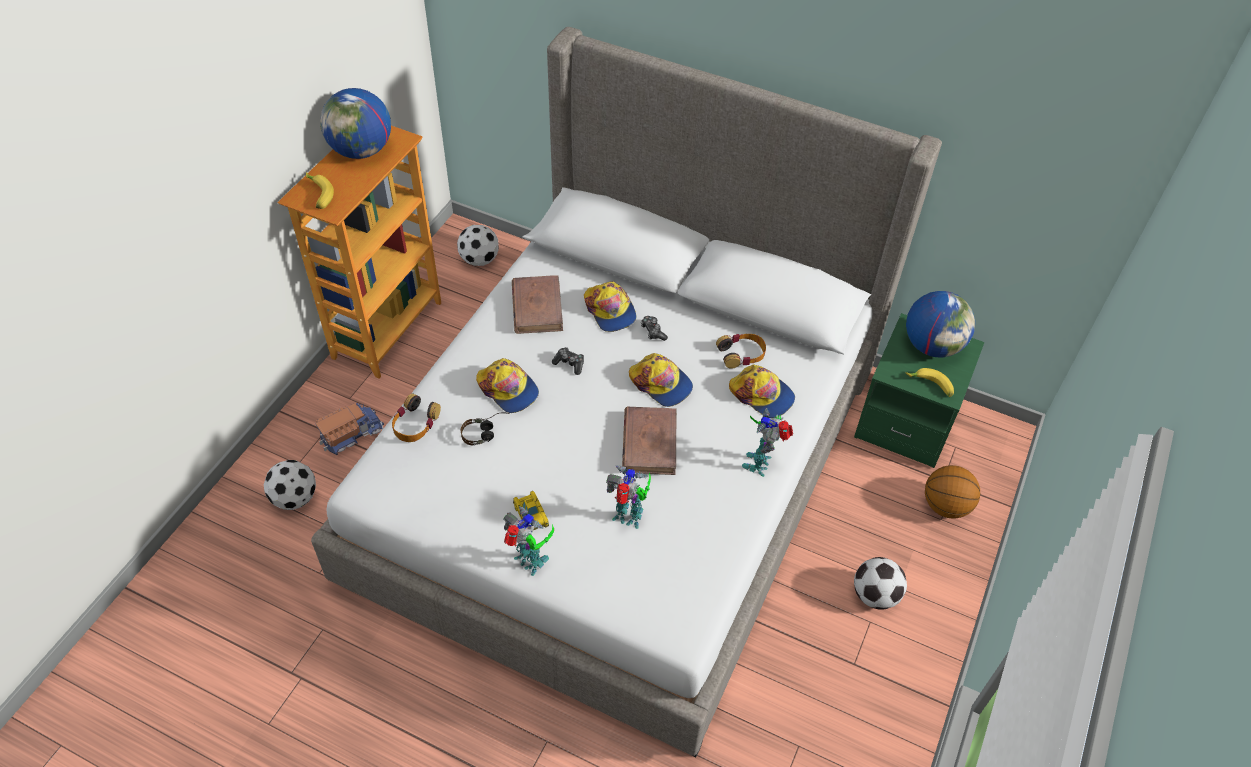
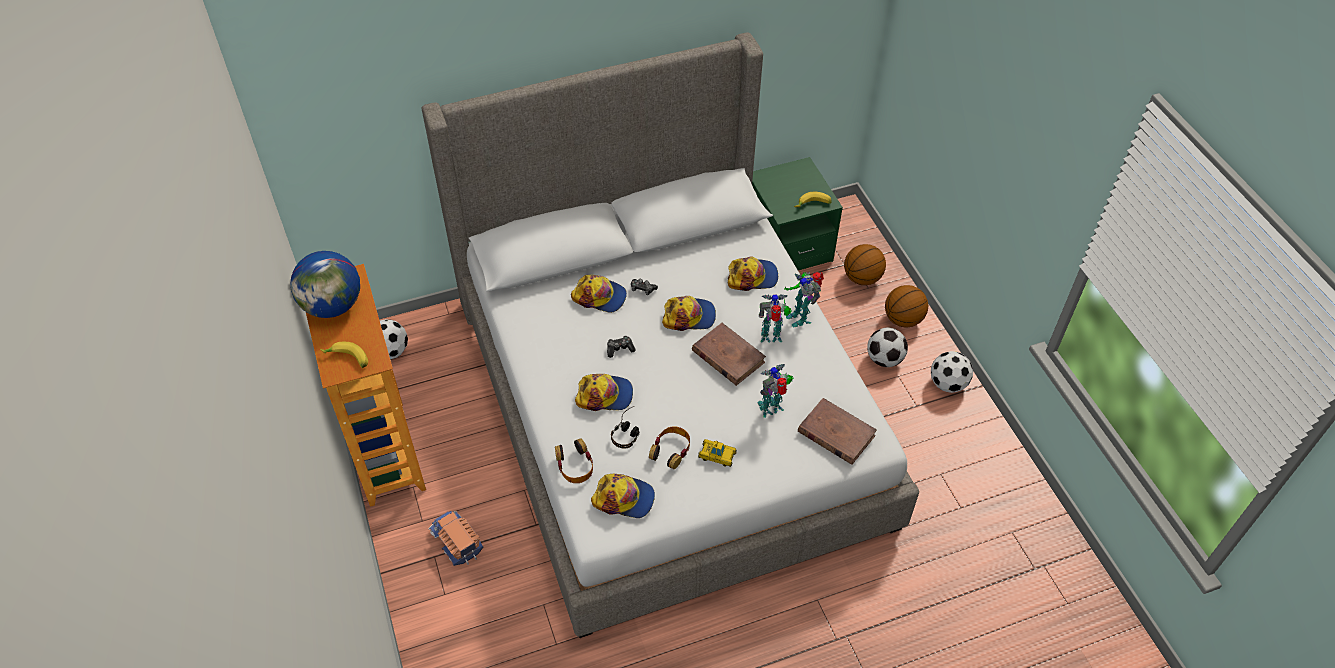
camera: 45 degrees left, 0 degrees up
(295, 498) = (474, 616): football -> football (948, 383)
(351, 433) = (456, 541): toy truck -> toy truck turned 45 degrees counterclockwise
(414, 481) = (624, 498): none -> cap
(530, 563) = (752, 481): toy robot -> toy robot (772, 337)
(537, 307) = (550, 331): brown book -> brown book (835, 433)
(741, 354) = (710, 262): headphones -> headphones (671, 450)
(932, 345) = (786, 180): globe -> none
(940, 575) = (902, 319): none -> basketball

